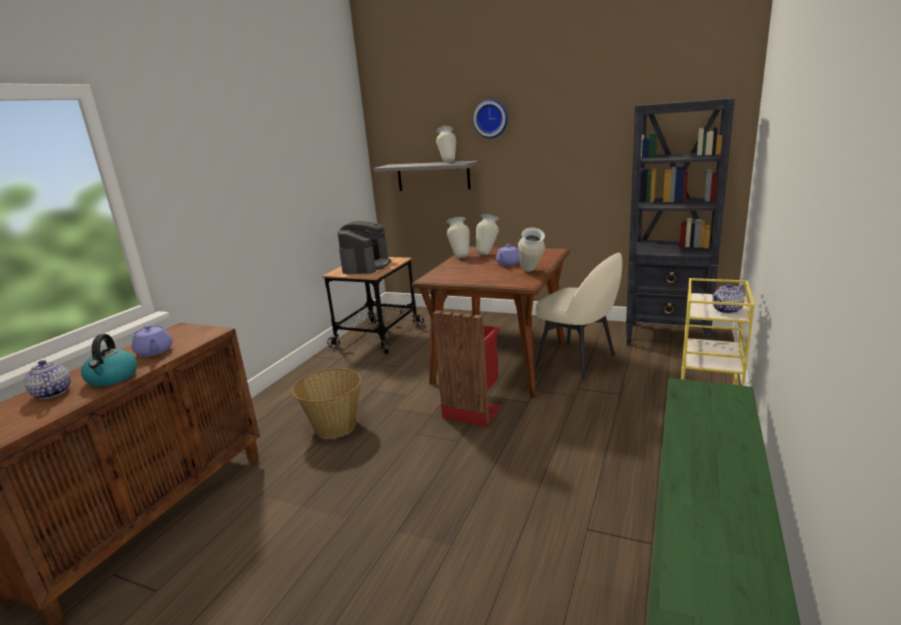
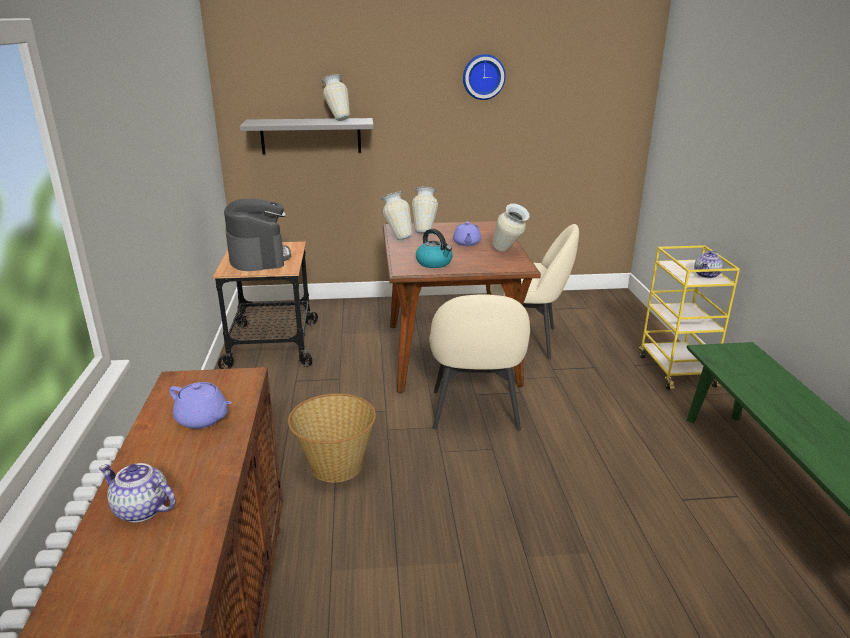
camera: 30 degrees left, 5 degrees up
(112, 378) = (205, 467): kettle -> kettle (434, 263)
(473, 410) = (475, 412): red trash can -> beige chair
(491, 118) = (390, 68): wall clock -> wall clock (483, 77)
(668, 337) = (583, 303): black bookcase -> none

